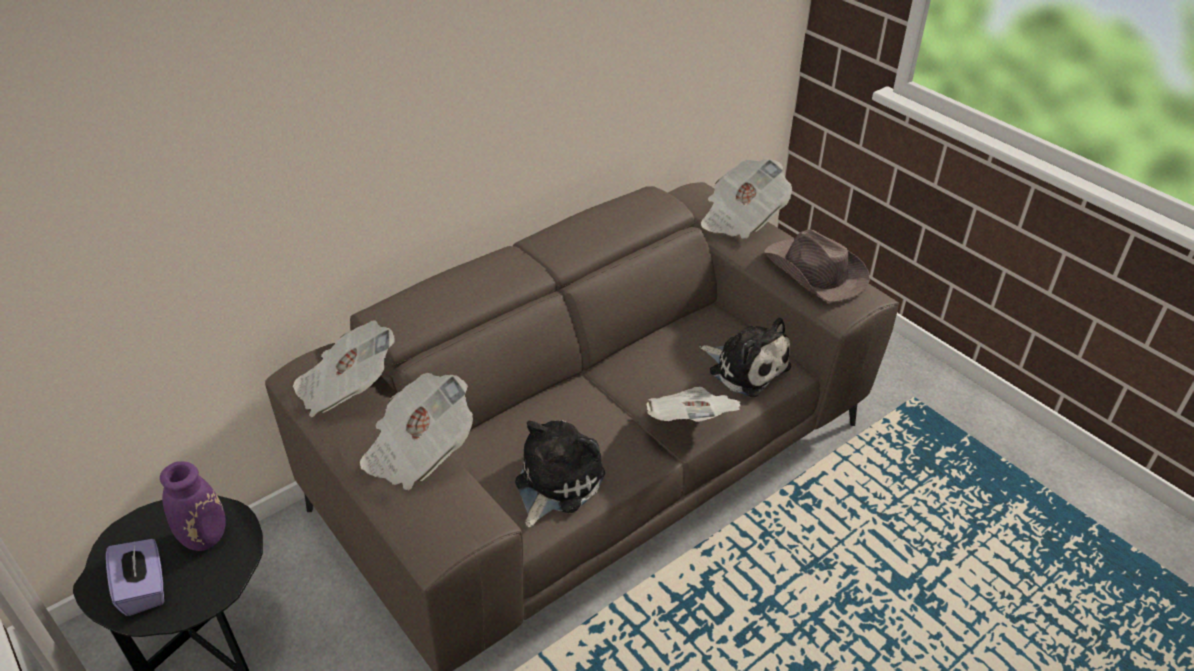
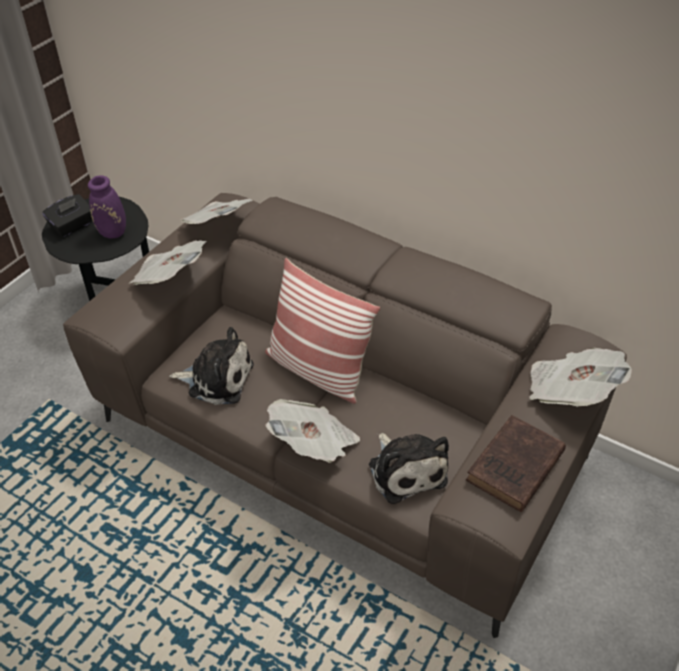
camera: 70 degrees right, 5 degrees up
(144, 588) = (72, 226): purple tissue box -> black tissue box
(586, 396) = (317, 370): none -> pillow
(745, 367) = (406, 469): plush toy -> plush toy turned 45 degrees counterclockwise
(814, 272) = (513, 468): brown hat -> brown book

